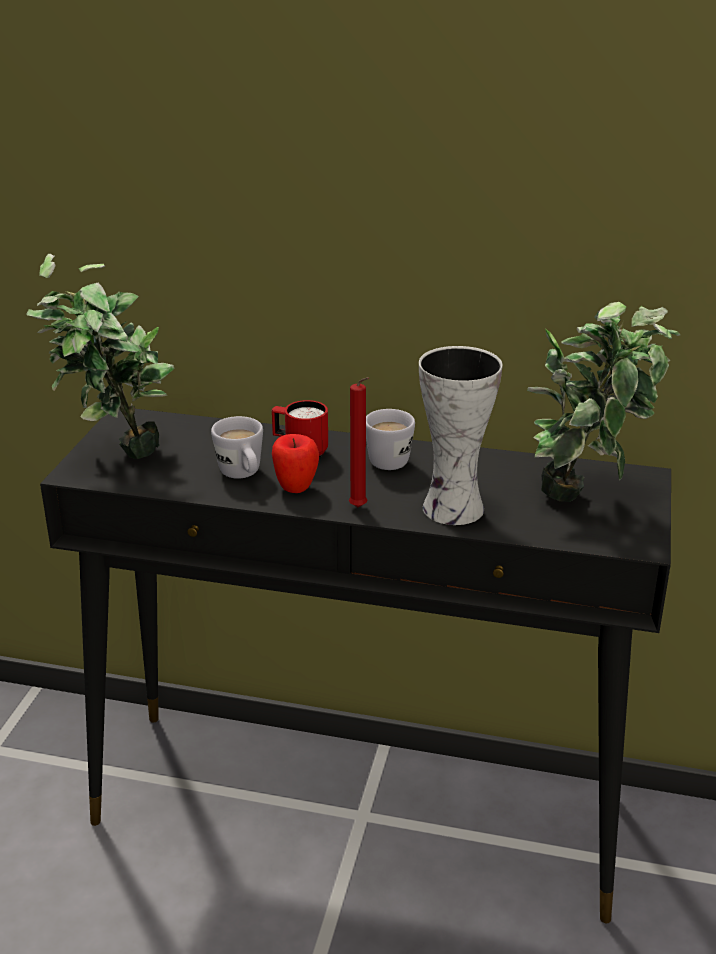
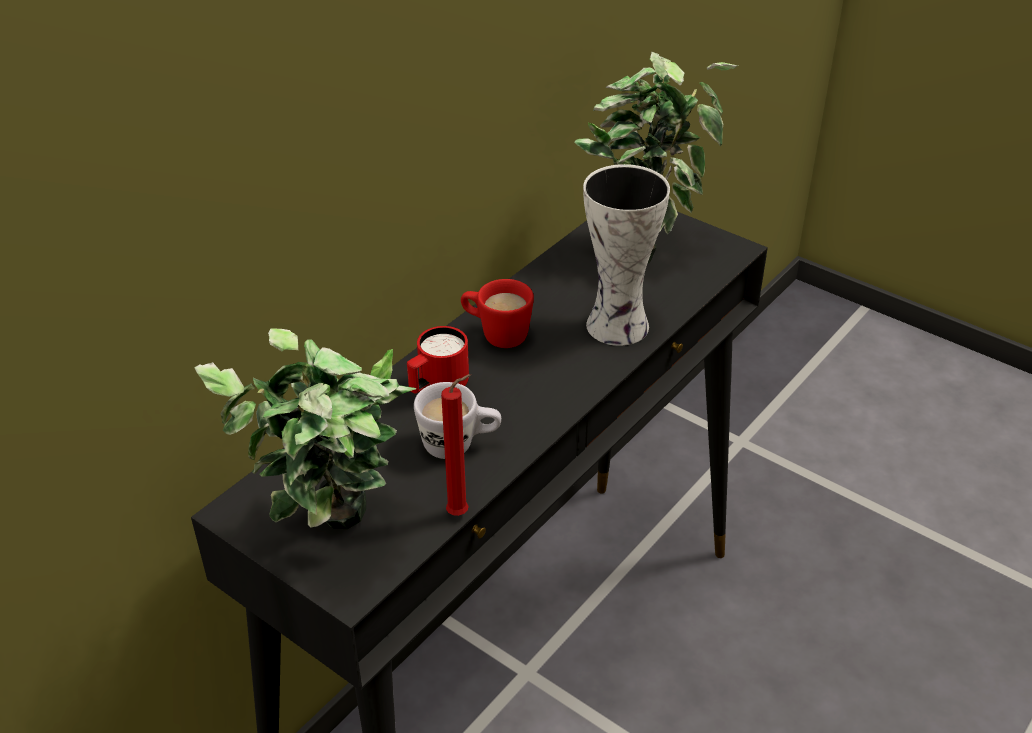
camera: 65 degrees left, 10 degrees up
(296, 487) = (512, 413): apple -> none
(359, 508) = (582, 382): red candle -> red candle (461, 513)
(388, 458) = (496, 334): white mug -> red mug

